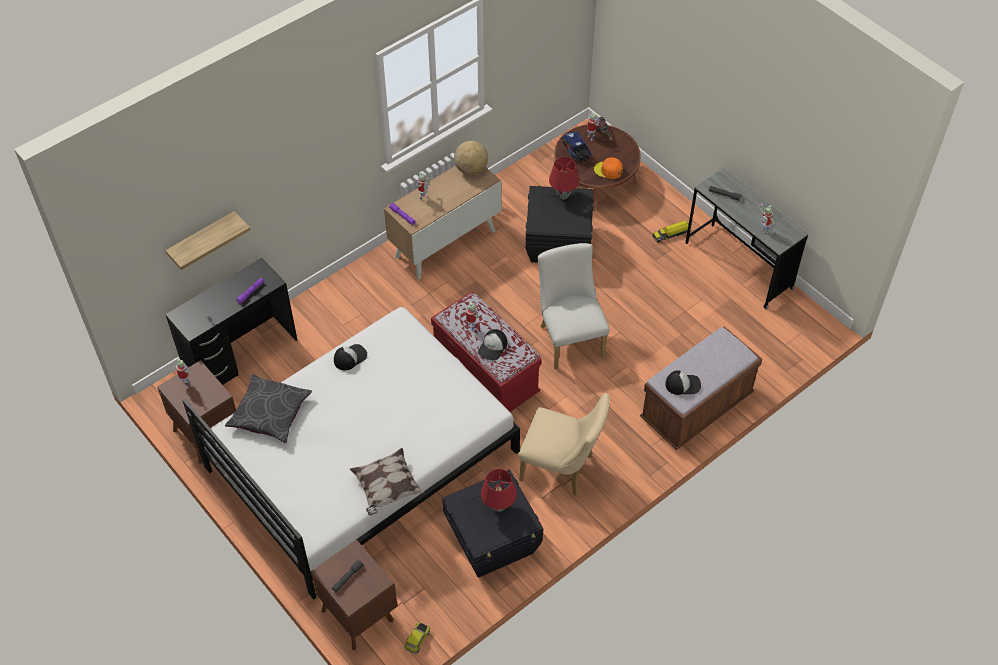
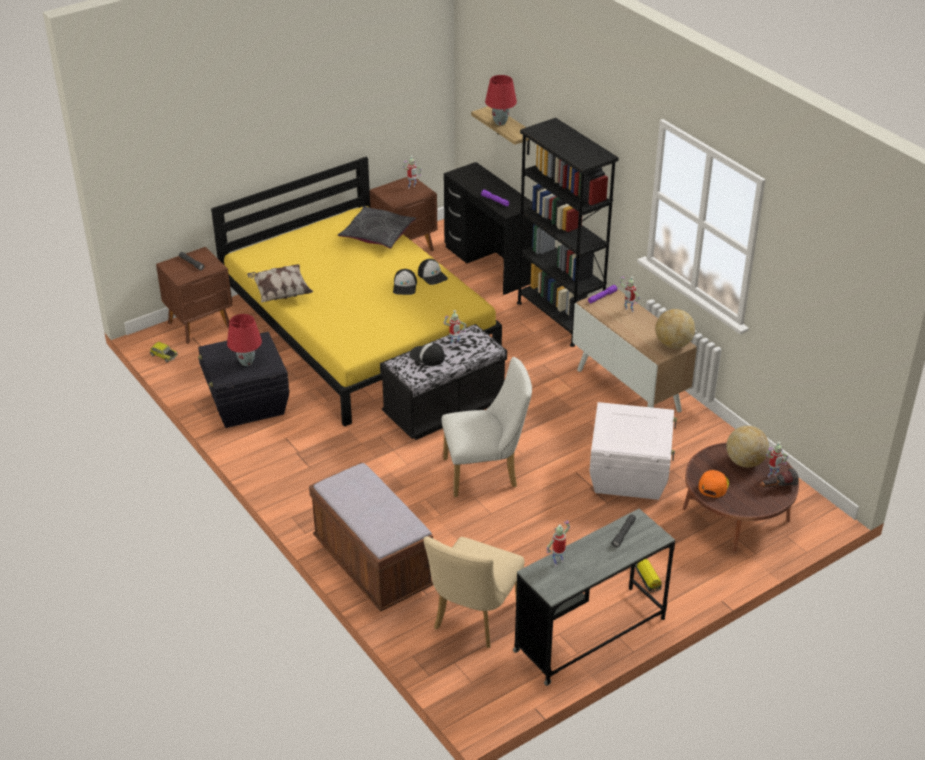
camera: 95 degrees right, 15 degrees down
(336, 294) = (559, 317): none -> black bookcase
(361, 459) = (359, 329): white bed -> yellow bed
(485, 375) = (444, 409): red bench -> black bench
(557, 243) = (629, 474): black storage box -> white storage box
(562, 469) = (316, 454): beige chair -> beige chair (473, 619)
(563, 195) = (657, 433): red table lamp -> red table lamp (500, 123)
(576, 152) = (745, 462): toy truck -> globe
(683, 384) = (351, 486): cap -> cap (405, 286)

